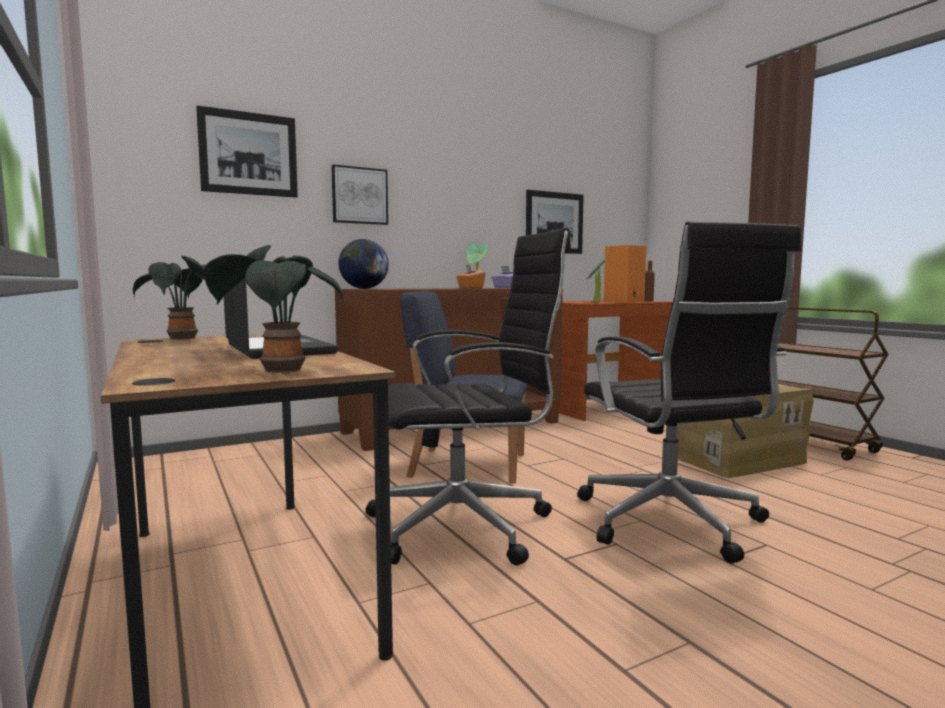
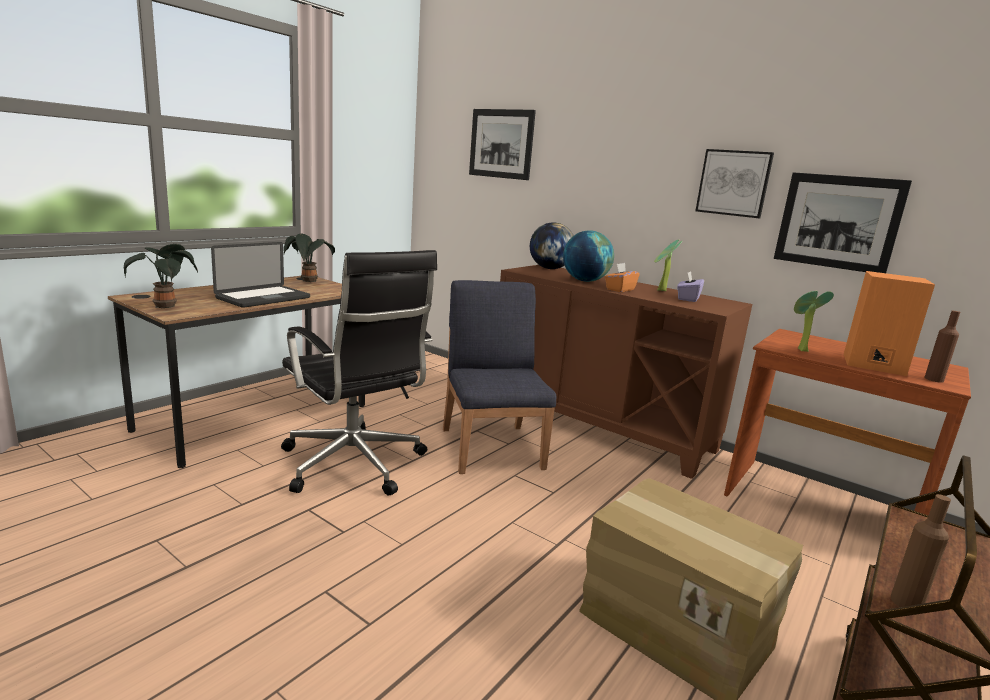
camera: 65 degrees right, 10 degrees up
(359, 195) = (579, 179): picture -> picture (733, 183)
(430, 288) = (585, 281): none -> globe
(671, 523) = (401, 562): black office chair -> none
(844, 353) = (906, 602): none -> brown bottle

